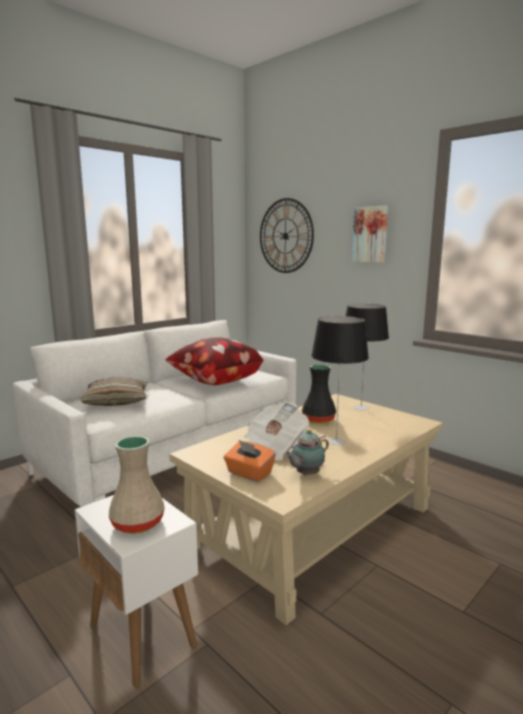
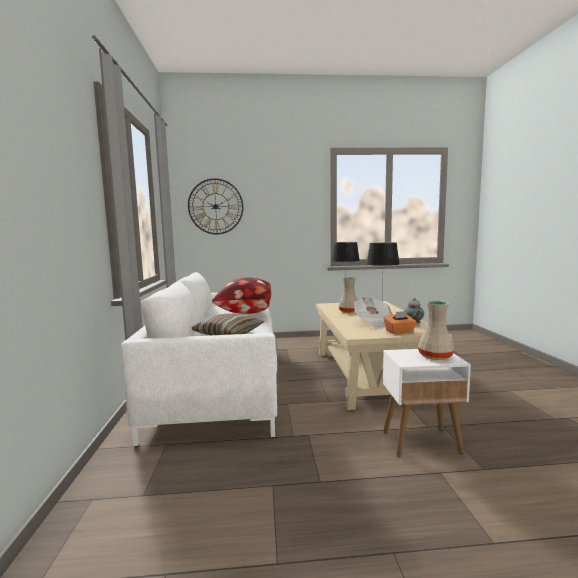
camera: 50 degrees left, 5 degrees down
(319, 420) = (349, 312): black vase -> beige vase
(370, 234) = (290, 205): picture -> none

